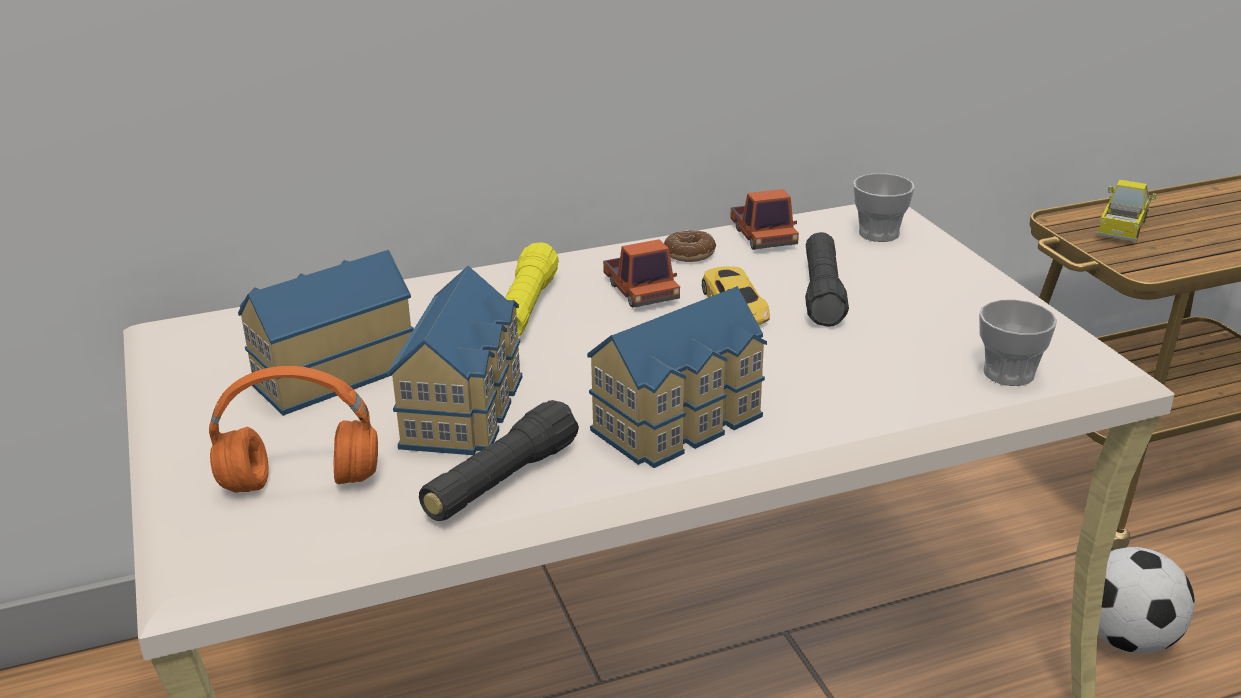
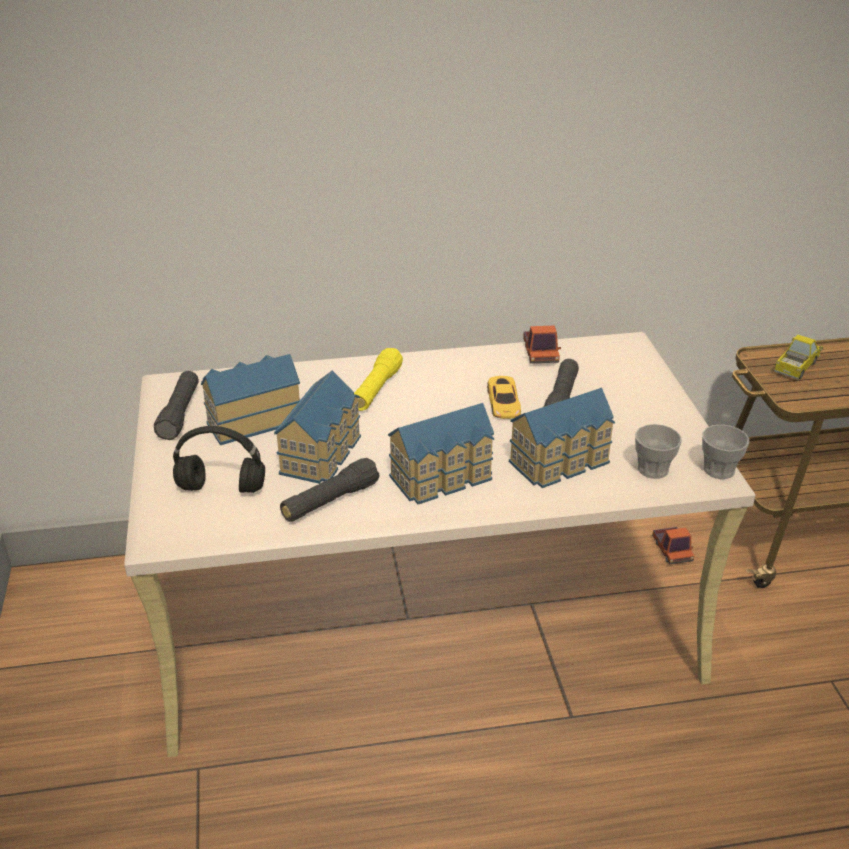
camera: 10 degrees right, 5 degrees up
(201, 375) = (180, 414): none -> black flashlight
(303, 482) = (223, 488): orange headphones -> black headphones
(641, 291) = (449, 385): toy truck -> toy truck (672, 550)
(689, 254) = (489, 361): donut -> none
(864, 378) = (562, 462): none -> toy house
(879, 233) = (616, 359): cup -> cup (719, 470)
(1126, 639) = (751, 639): football -> none

